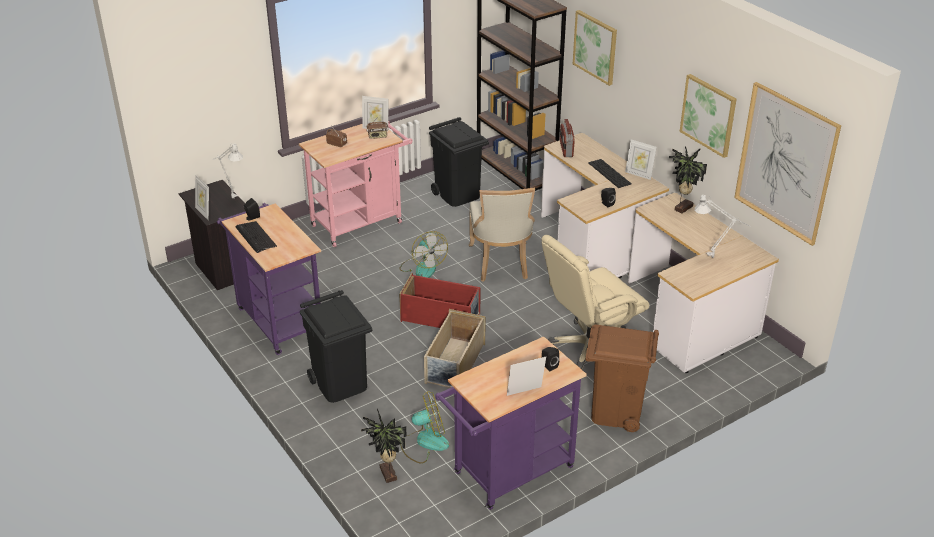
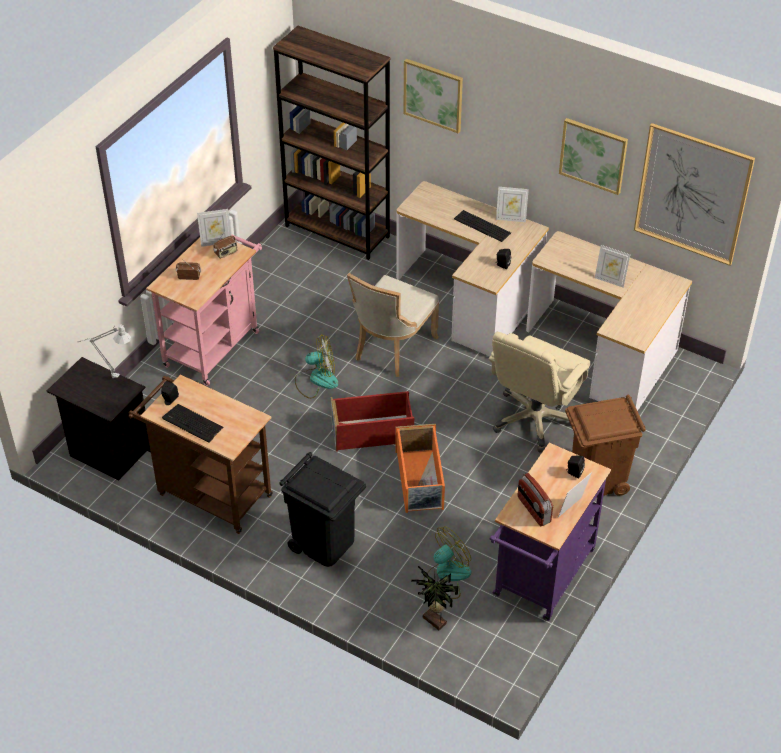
camera: 25 degrees left, 10 degrees up
(204, 212) = (96, 406): picture frame -> picture frame (610, 280)
(277, 319) = (209, 493): purple cart -> brown cart
(422, 267) = (316, 380): fan -> fan turned 45 degrees counterclockwise
(454, 364) = (420, 481): beige storage box -> orange storage box
(458, 194) = (294, 277): black trash can -> none
(501, 263) = (392, 349): beige chair -> beige chair turned 60 degrees clockwise
(566, 149) = (421, 208): radio -> radio (533, 510)
(682, 208) = (574, 248): potted plant -> none
(716, 257) = (638, 297): grey table lamp -> none

